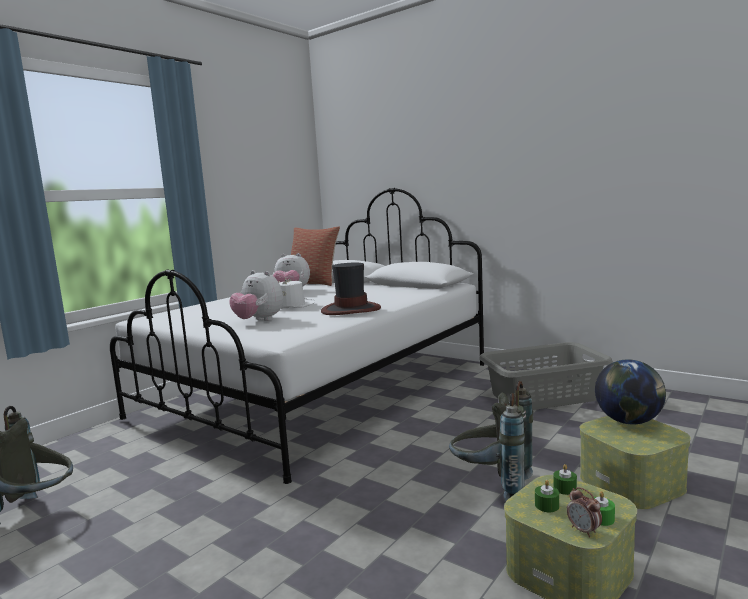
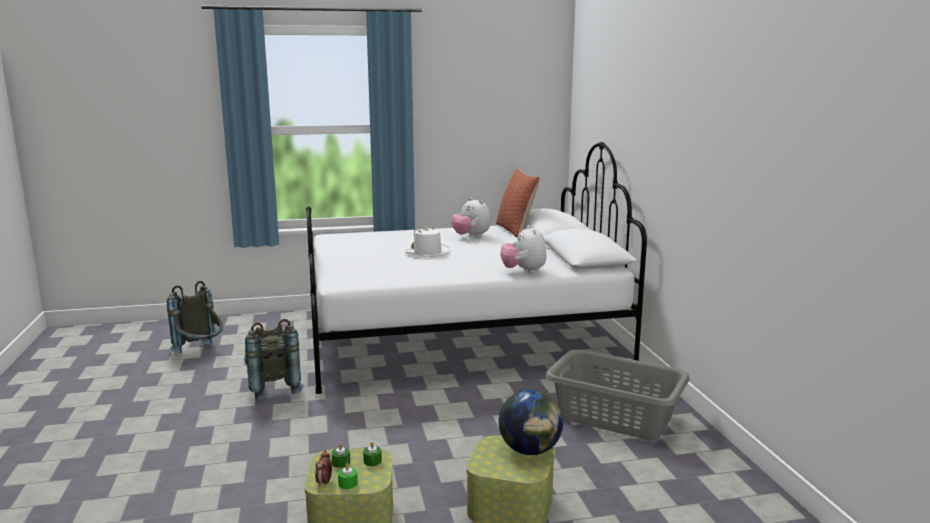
camera: 40 degrees right, 5 degrees up
(259, 321) = (374, 261): plush toy -> plush toy (524, 271)
(350, 310) = (448, 270): hat -> none
(492, 485) = (420, 455): grey backpack -> grey backpack (272, 388)

